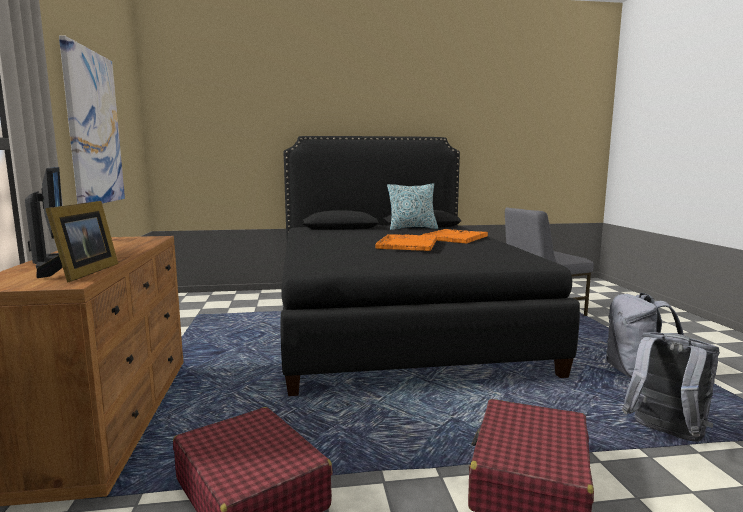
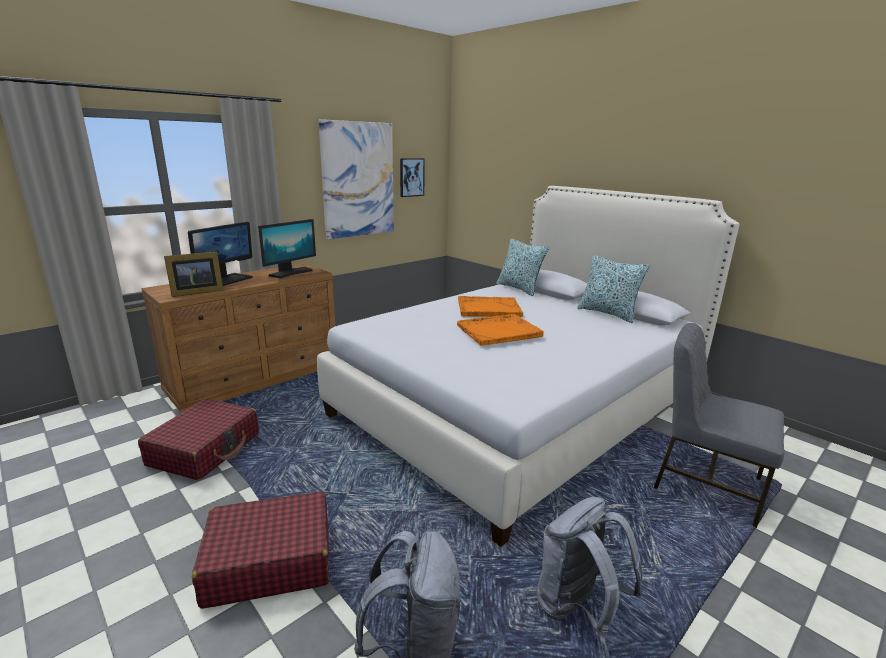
camera: 55 degrees right, 10 degrees up
(123, 243) = (290, 273): none -> monitor
(125, 132) = (411, 177): none -> picture
(318, 230) = (519, 289): none -> pillow
(394, 323) = (519, 405): black bed -> white bed
(455, 237) = (587, 340): orange tray -> orange tray (488, 308)

